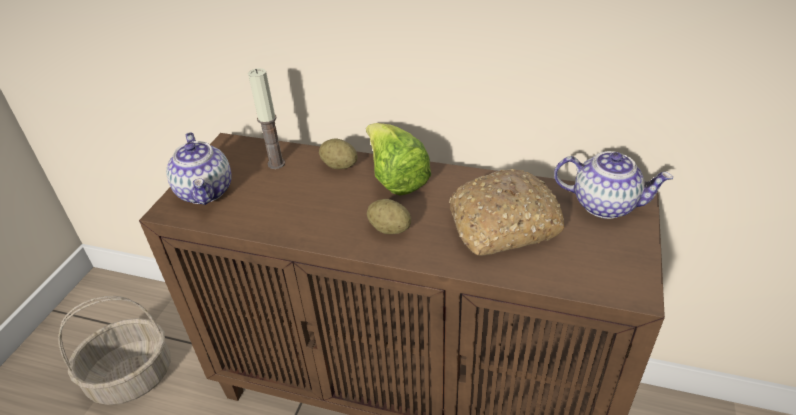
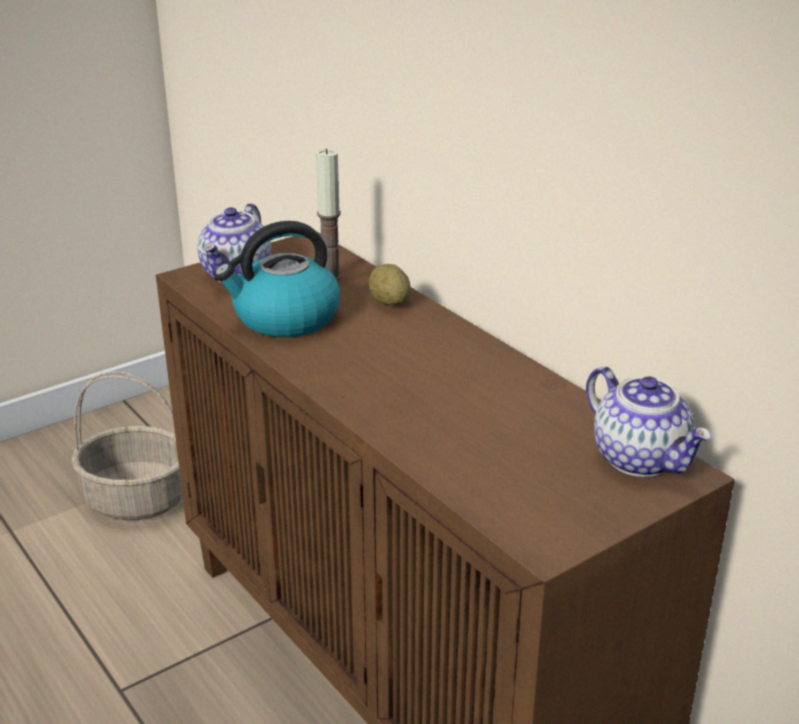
camera: 35 degrees right, 10 degrees down
(284, 211) = (285, 318): none -> kettle
(389, 229) = (363, 375): potato -> none
(395, 178) = (432, 335): lettuce -> none
(502, 225) = (486, 423): bread -> none

